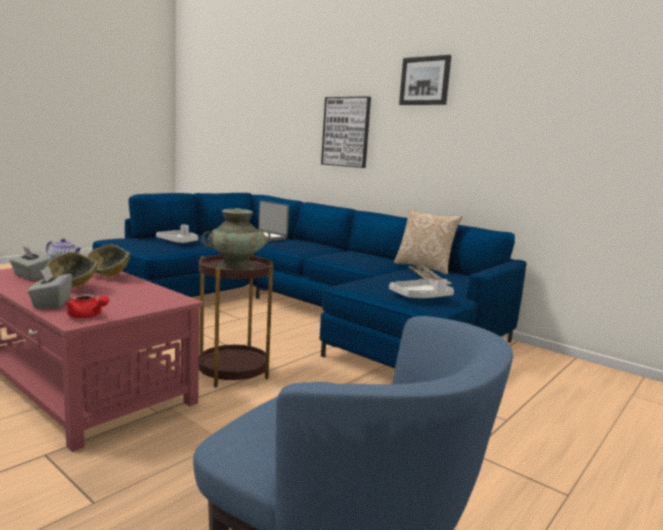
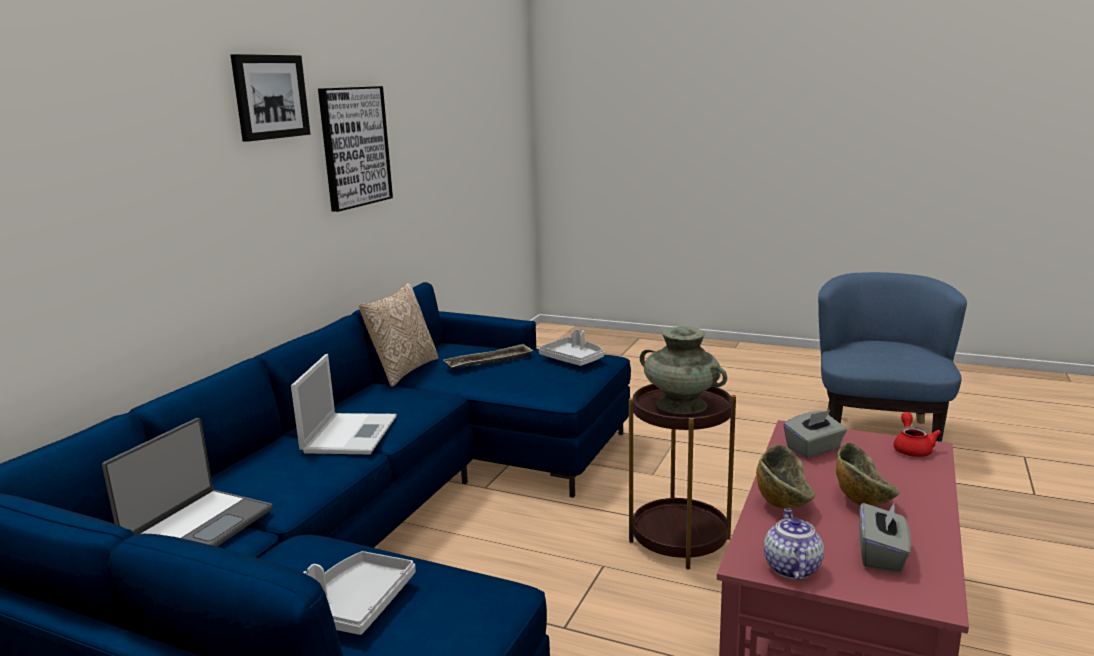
camera: 105 degrees left, 5 degrees up
(51, 303) = (922, 482): grey tissue box -> grey tissue box (813, 449)
(328, 253) = (350, 433): none -> laptop
(346, 132) = (145, 214): picture -> picture (354, 147)

